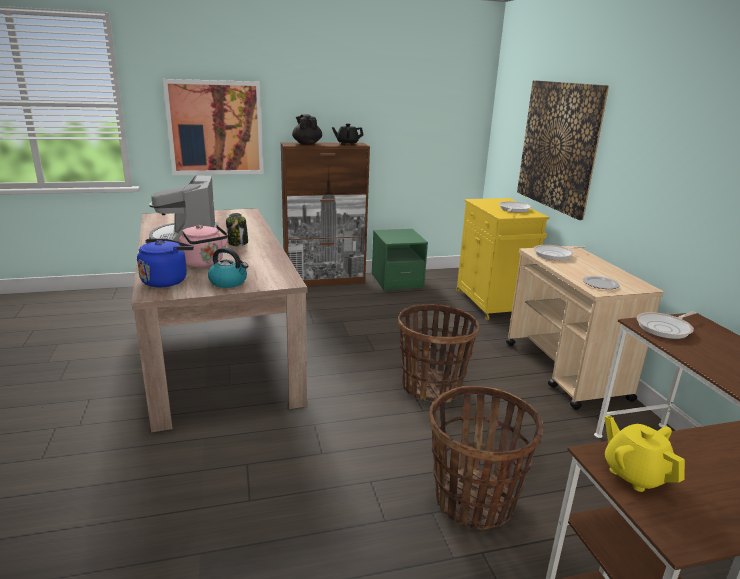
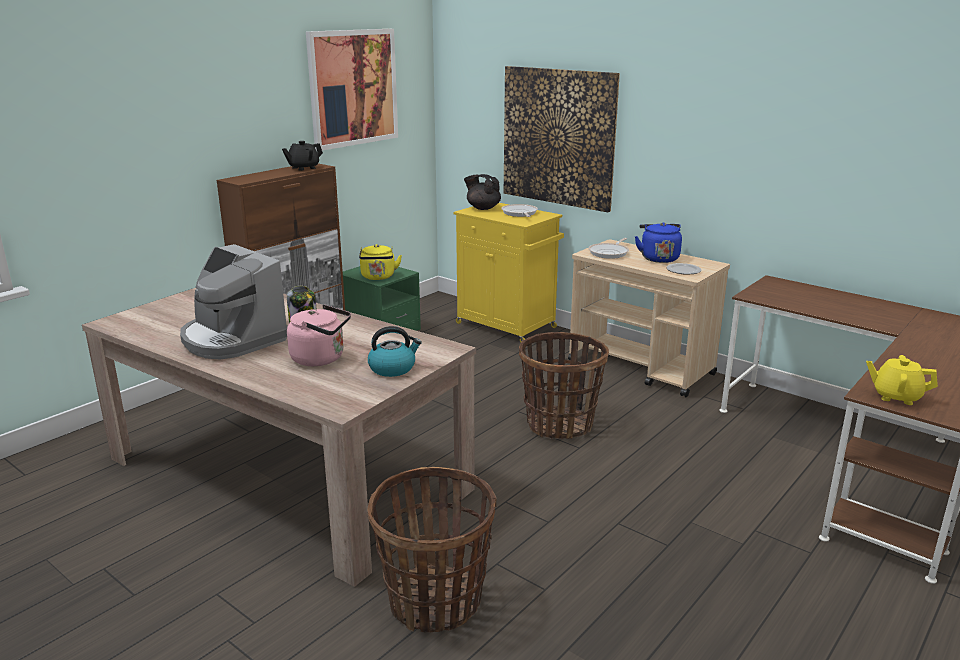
camera: 35 degrees left, 0 degrees up
(166, 280) = (322, 389): blue kettle -> blue kettle (658, 258)
(215, 128) = (128, 175): picture -> picture (353, 88)
(307, 144) = (257, 176): black teapot -> black teapot (483, 208)
(394, 238) = (378, 277): none -> yellow kettle
(474, 501) = (706, 499): basket -> basket (435, 602)
(665, 328) = (769, 294): frying pan -> none

